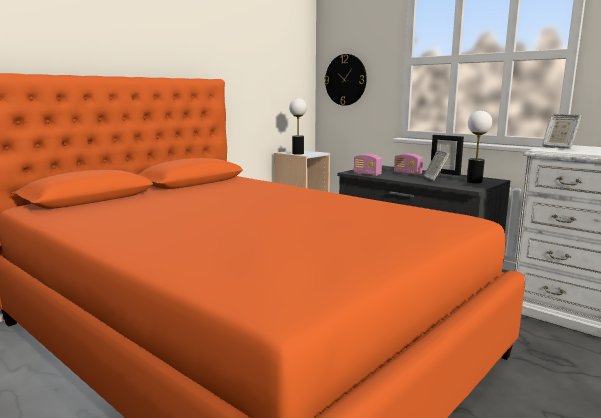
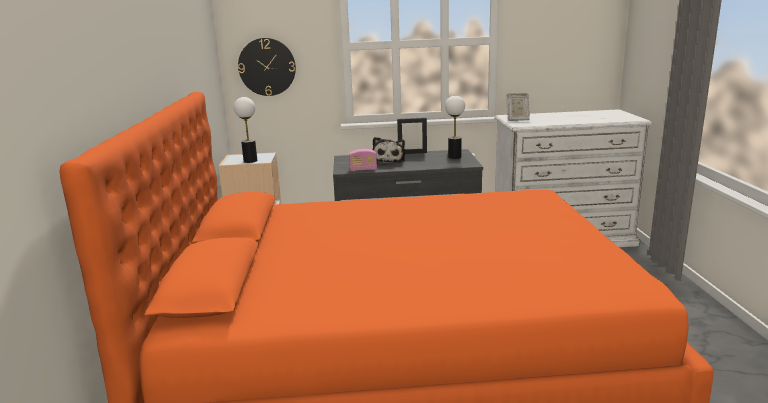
camera: 45 degrees left, 5 degrees up
(407, 173) = (389, 160): radio -> plush toy
(435, 179) = (423, 161): picture frame -> none

